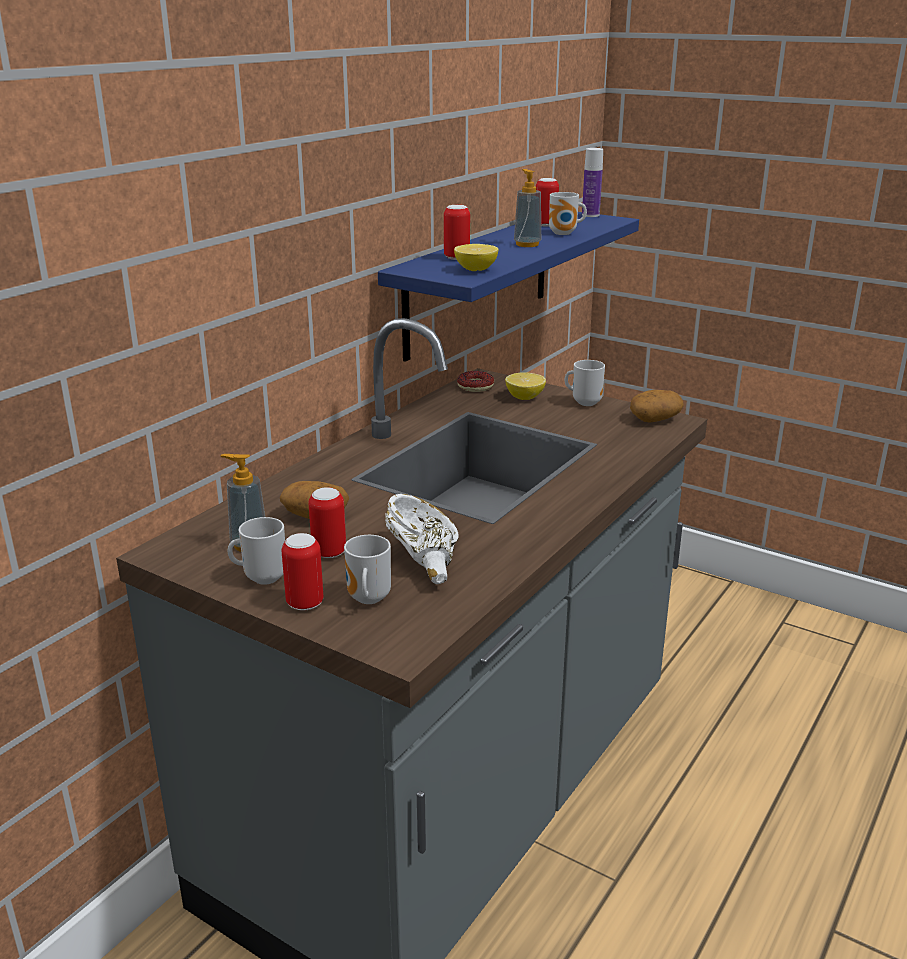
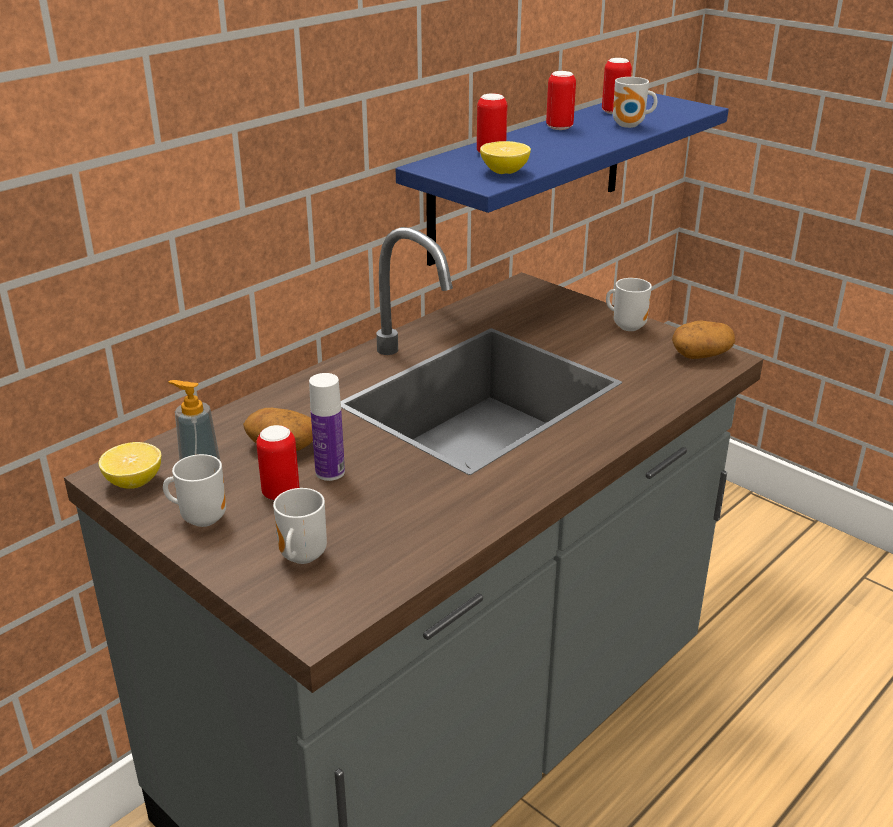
camera: 10 degrees right, 5 degrees up
(305, 603) = (234, 555): can -> can (559, 127)
(430, 561) = (384, 516): white bowl -> none
(475, 386) = (511, 296): donut -> none
(525, 397) = (561, 314): lemon -> lemon (134, 482)
(527, 244) = (579, 139): soap dispenser -> none
(590, 215) = (673, 100): bottle -> bottle (330, 472)

